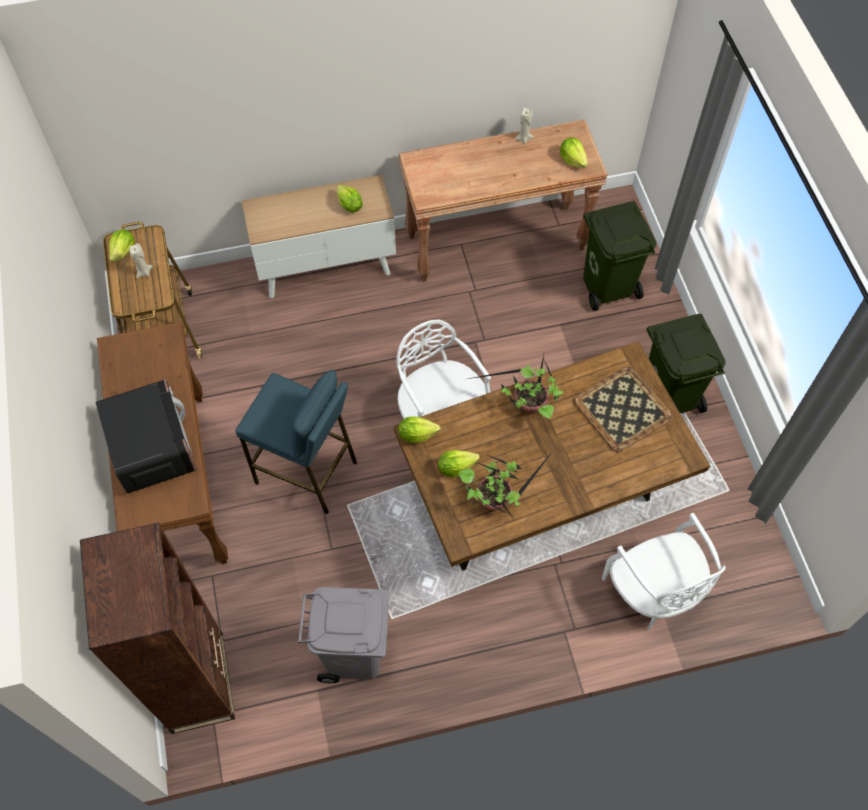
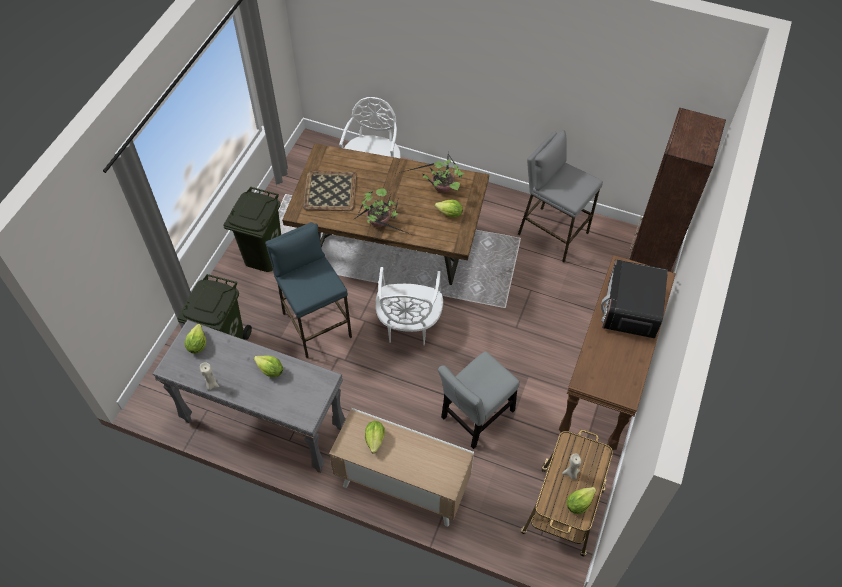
camera: 145 degrees left, 5 degrees down
(299, 365) = (475, 417): none -> grey chair
(307, 472) = (517, 341): blue stool -> blue stool (316, 324)
(354, 655) = (552, 233): grey trash can -> grey stool
(416, 434) = (458, 242): lettuce -> lettuce (270, 371)
(496, 242) = (263, 425): brown console table -> grey console table

